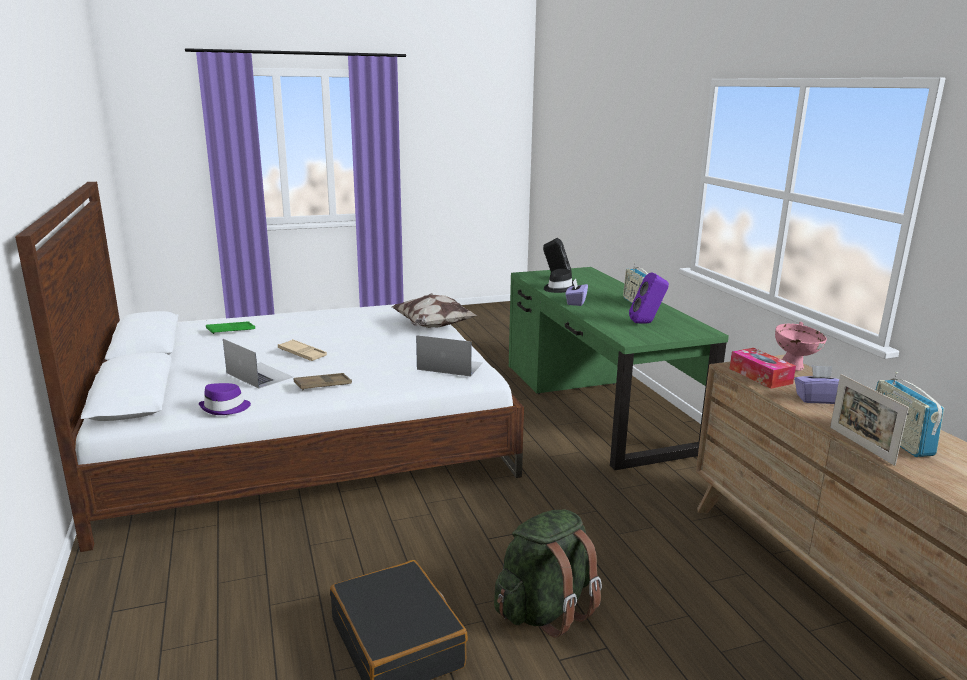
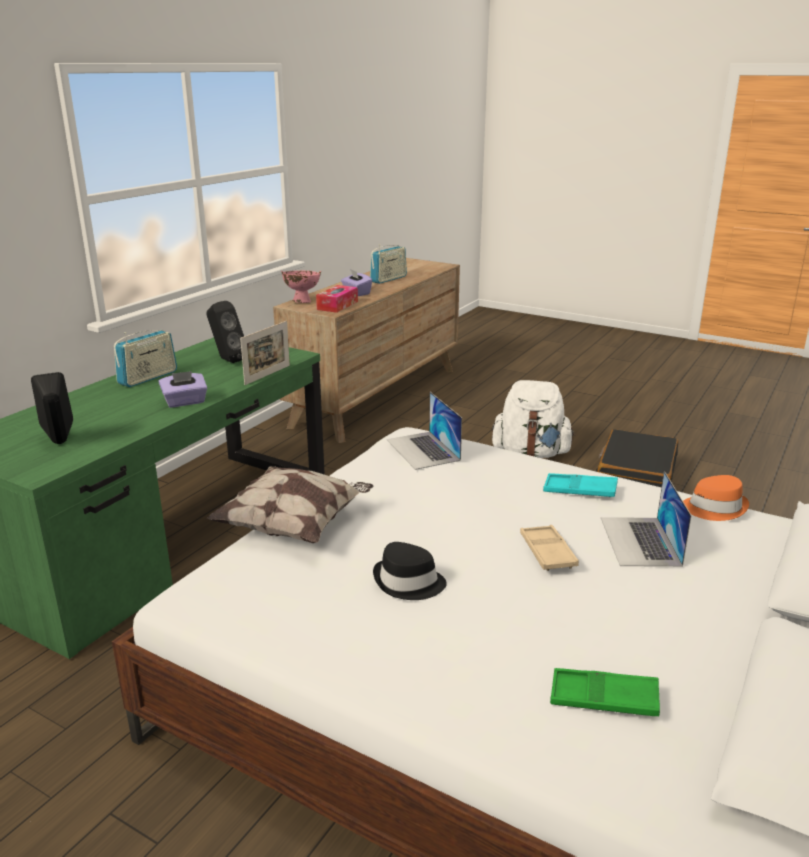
camera: 130 degrees left, 5 degrees up
(225, 408) = (714, 508): purple hat -> orange hat
(323, 385) = (580, 490): brown tray -> turquoise tray
(545, 610) = (531, 453): green backpack -> white backpack
(558, 288) = (116, 428): black hat -> black hat (408, 583)
(647, 323) = (227, 360): purple speaker -> black speaker
(861, 445) = (410, 283): picture frame -> picture frame (267, 375)

